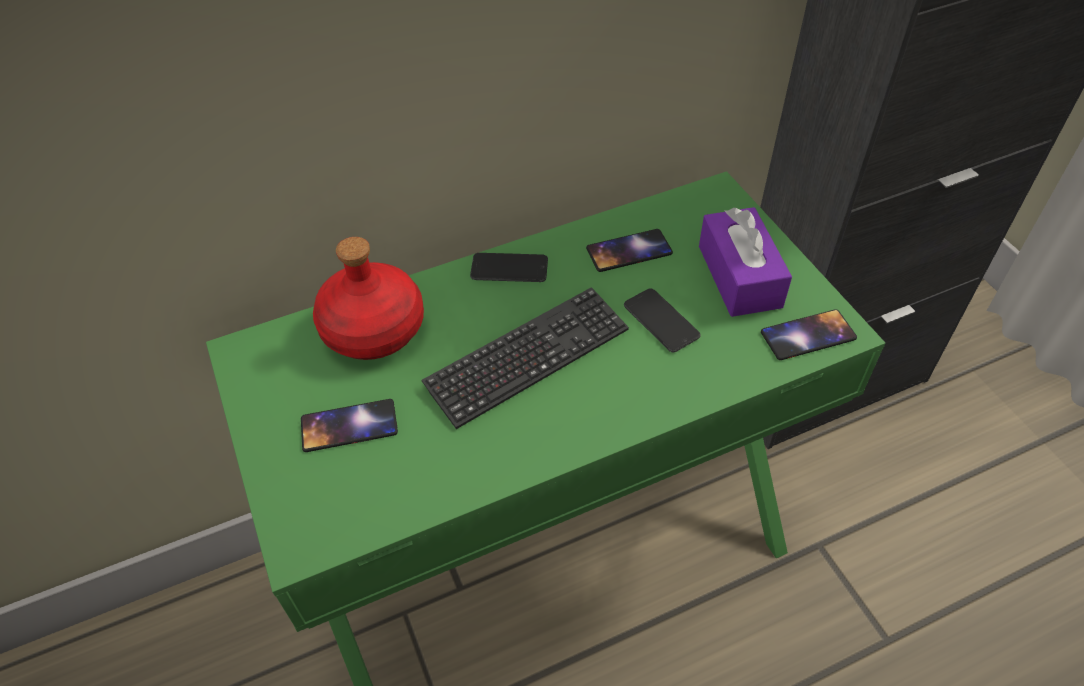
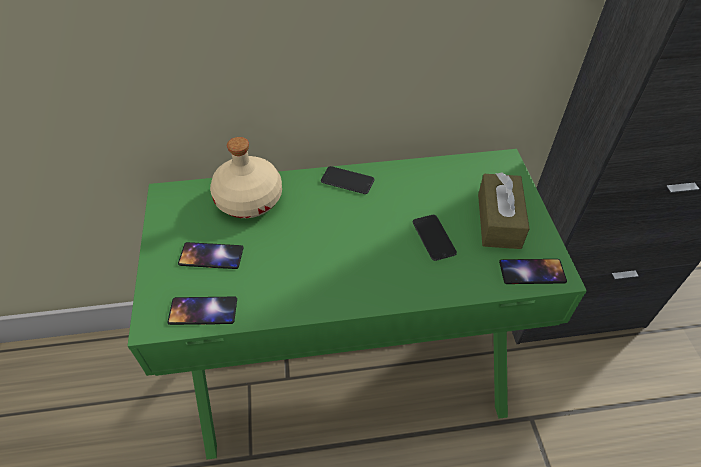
camera: 15 degrees right, 0 degrees up
(375, 328) = (250, 199): red bottle -> beige bottle
(528, 358) = (337, 241): keyboard -> none
(629, 251) = (430, 187): phone -> phone (203, 311)
(739, 276) = (498, 220): purple tissue box -> brown tissue box

